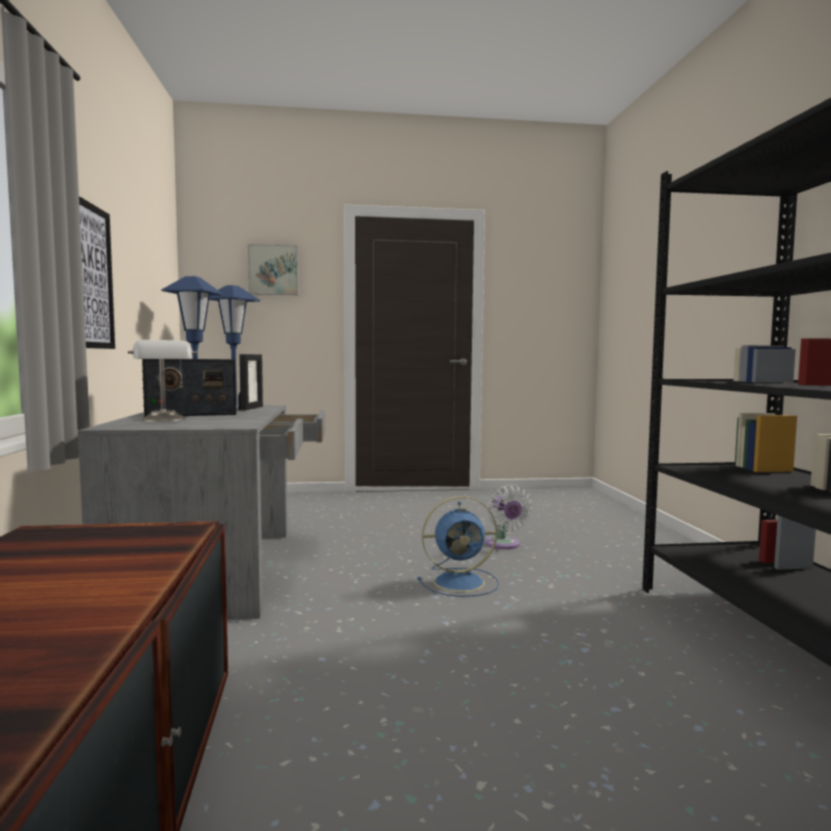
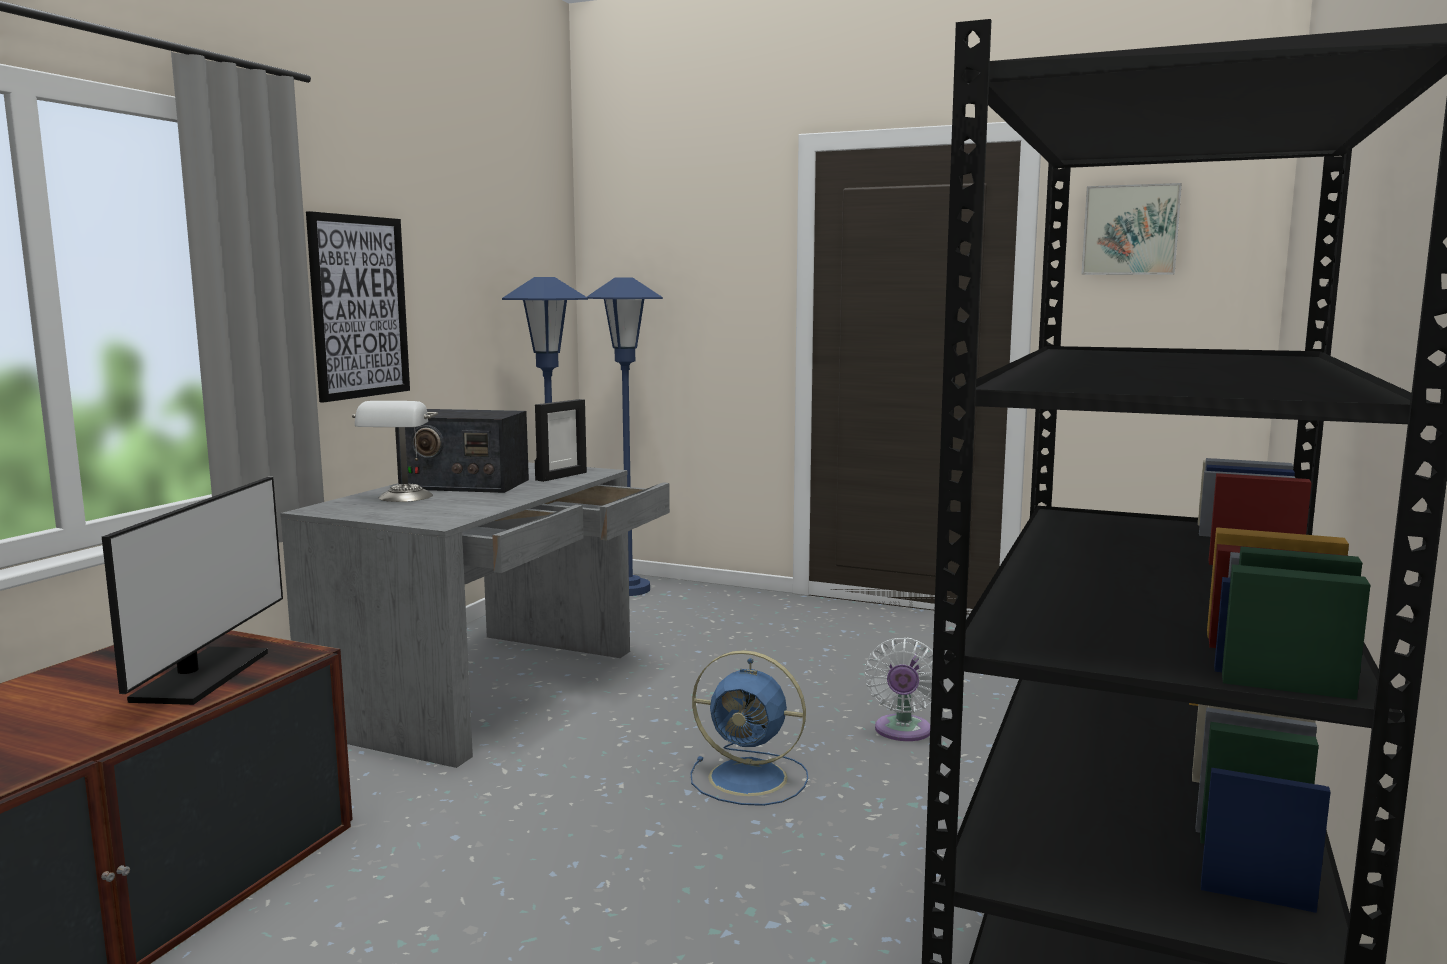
camera: 30 degrees right, 5 degrees up
(130, 552) = (202, 676): none -> monitor
(273, 270) = (696, 246): picture -> picture (1130, 230)

